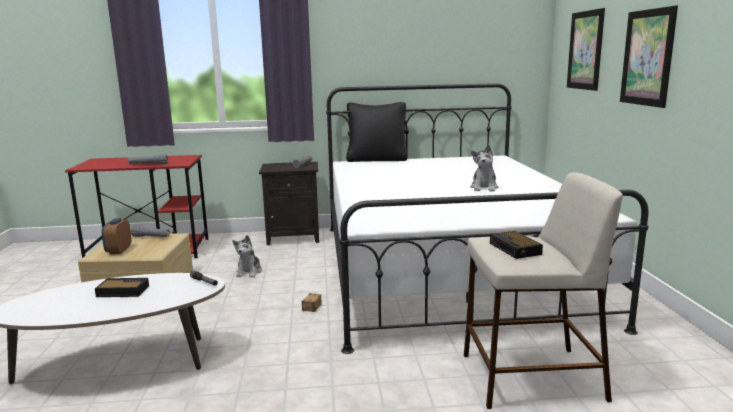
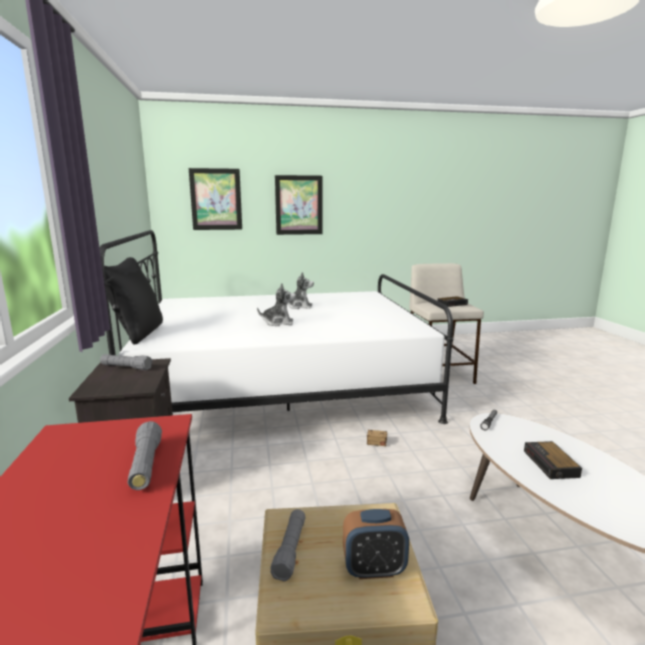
camera: 95 degrees left, 0 degrees up
(249, 272) = (280, 500): plush toy -> plush toy (278, 323)

